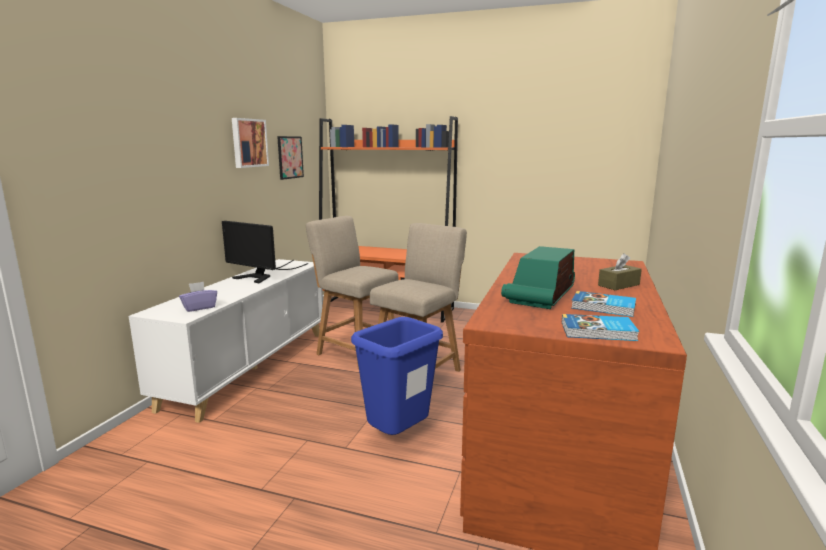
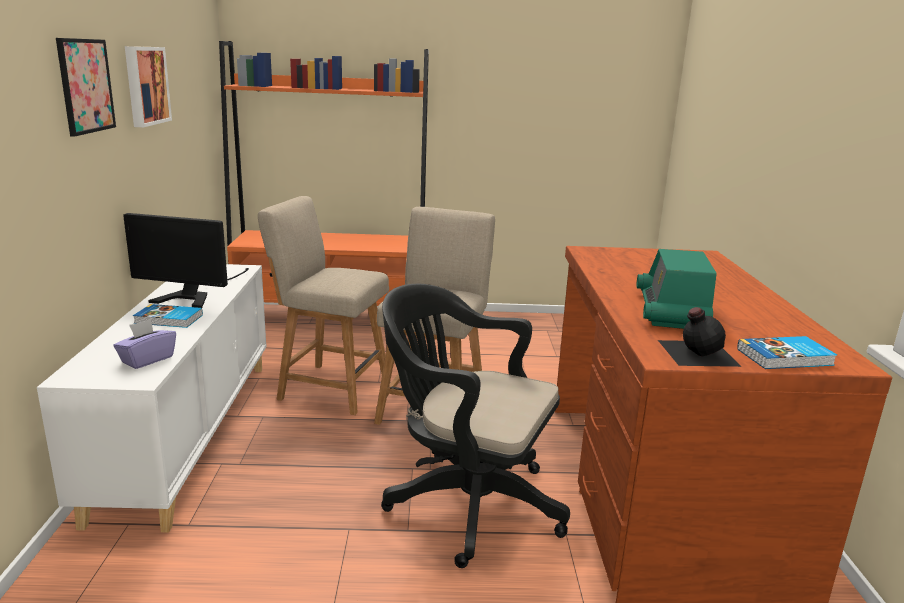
camera: 20 degrees left, 5 degrees up
(290, 157) = (189, 104): picture -> picture (86, 86)
(398, 437) = (466, 503): blue trash can -> black office chair
(522, 321) = (696, 352): none -> black bottle
(603, 307) = (753, 322): book -> book (168, 319)
(618, 285) = (732, 288): brown tissue box -> none

